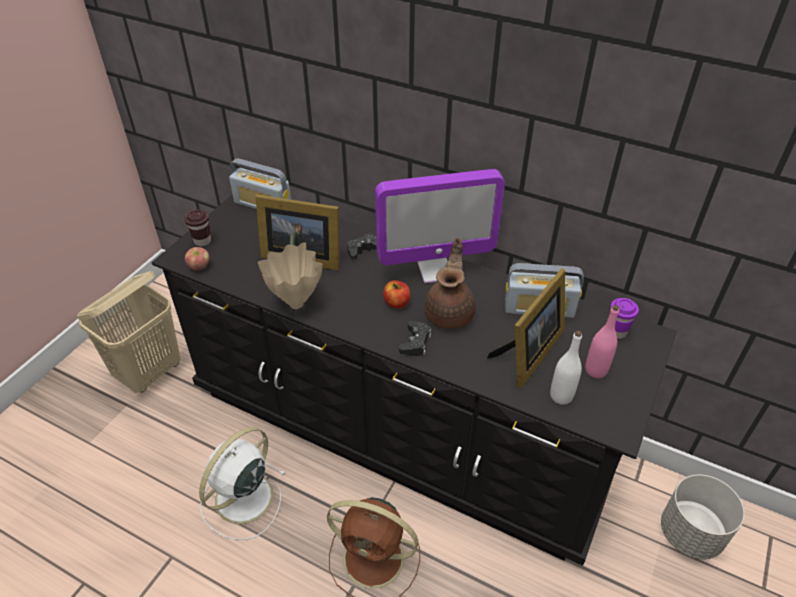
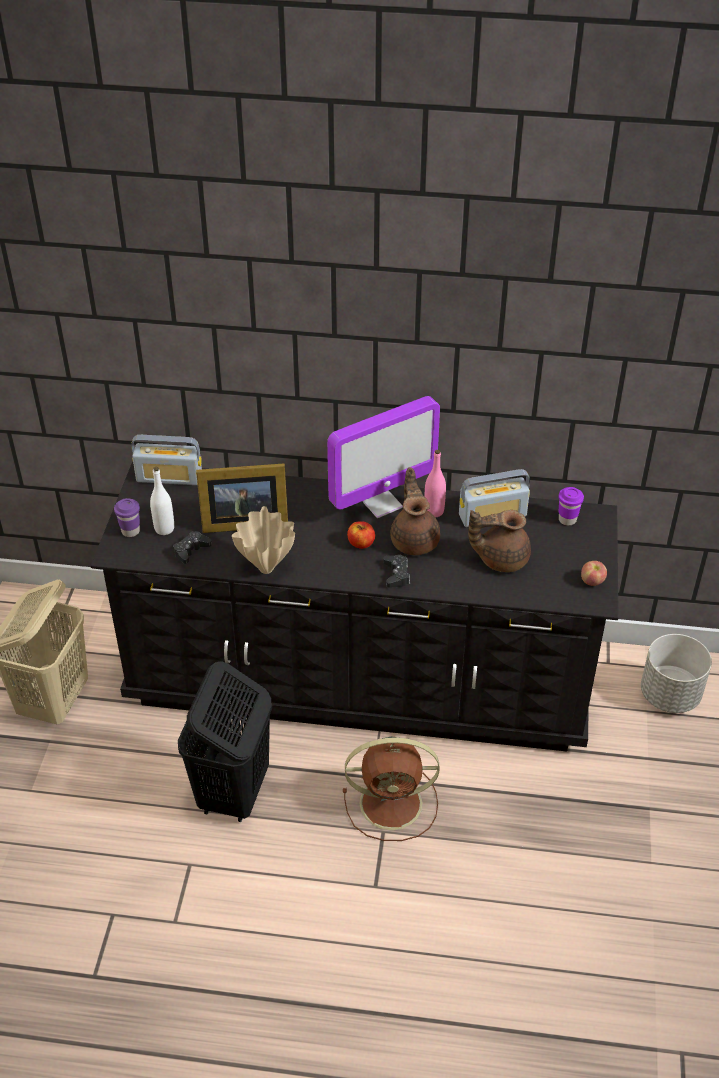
camera: 20 degrees left, 0 degrees up
(199, 267) = (145, 557): apple -> apple (592, 581)
(202, 241) = (130, 531): brown cup -> purple cup
(242, 499) = (233, 793): white fan -> black laundry basket
(363, 250) = (301, 500): black game controller -> black game controller (191, 550)
(529, 354) = (500, 558): picture frame -> brown teapot
(561, 396) = (541, 586): white bottle -> white bottle (164, 529)
(595, 370) = (562, 557): pink bottle -> pink bottle (434, 511)

